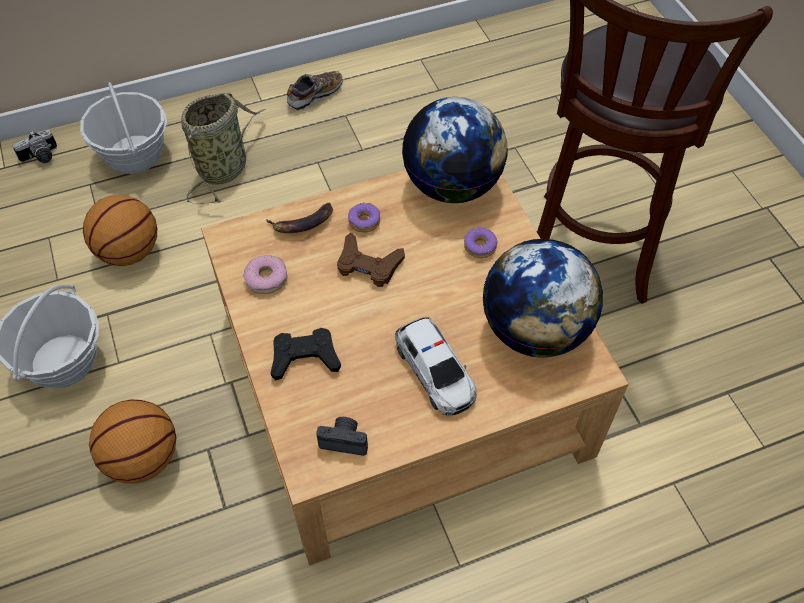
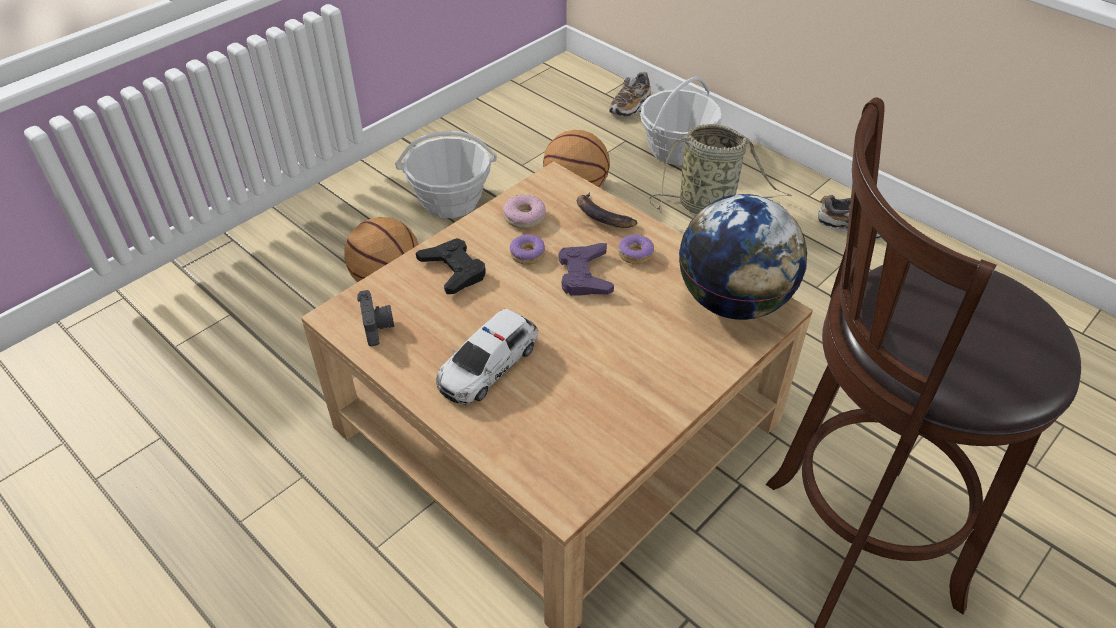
camera: 65 degrees right, 10 degrees down
(41, 157) = (630, 106): camera -> shoe
(368, 265) = (584, 275): brown game controller -> purple game controller
(480, 246) = (667, 349): donut -> donut (528, 254)
(534, 330) = (585, 430): globe -> none

